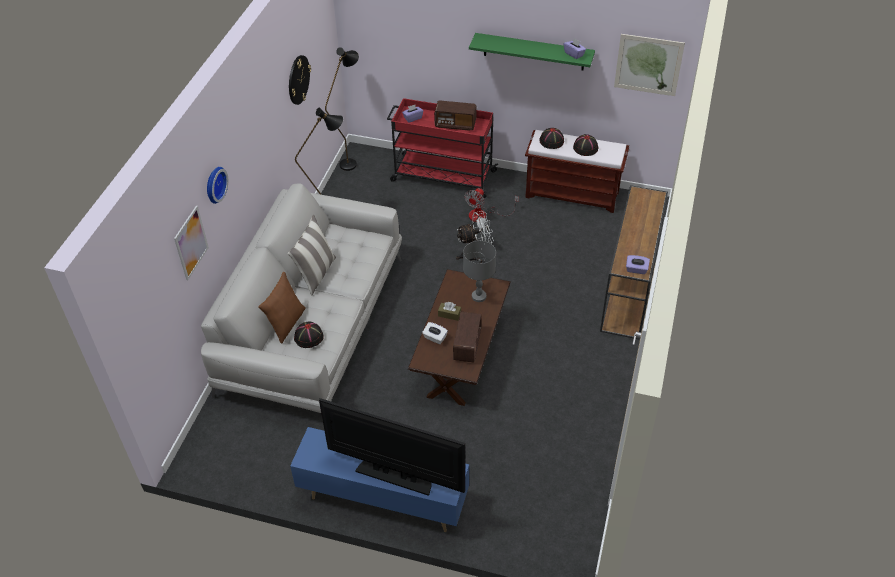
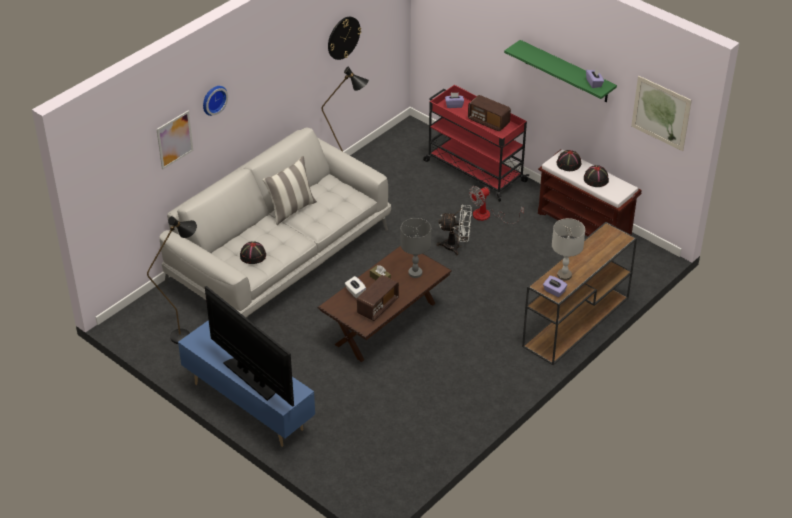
camera: 25 degrees right, 5 degrees down
(286, 323) = (242, 239): brown pillow -> none
(352, 161) = (400, 133): black floor lamp -> black floor lamp (187, 334)
(633, 250) = (564, 275): none -> grey table lamp

